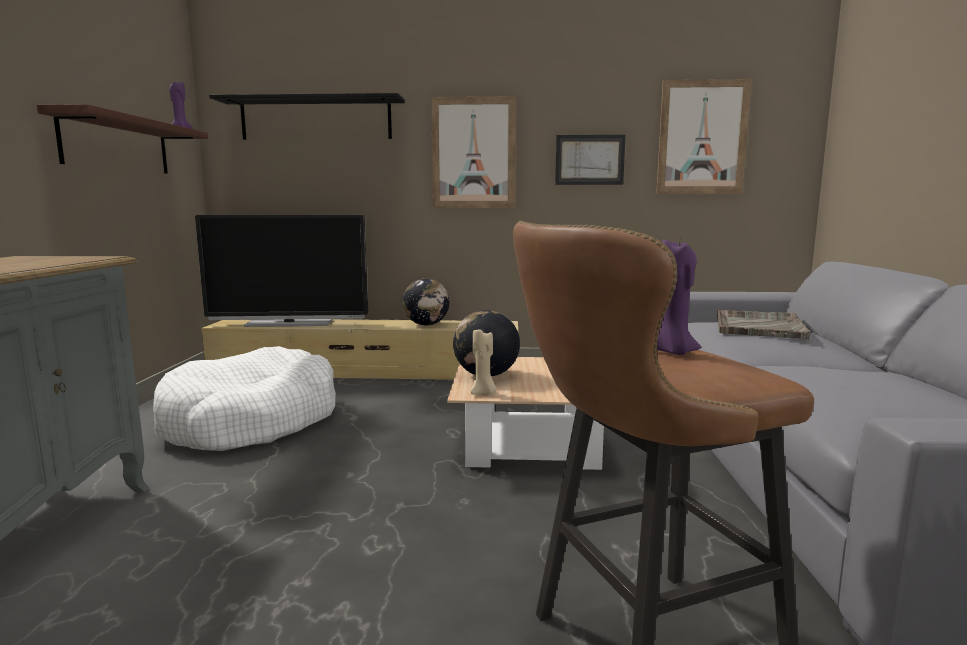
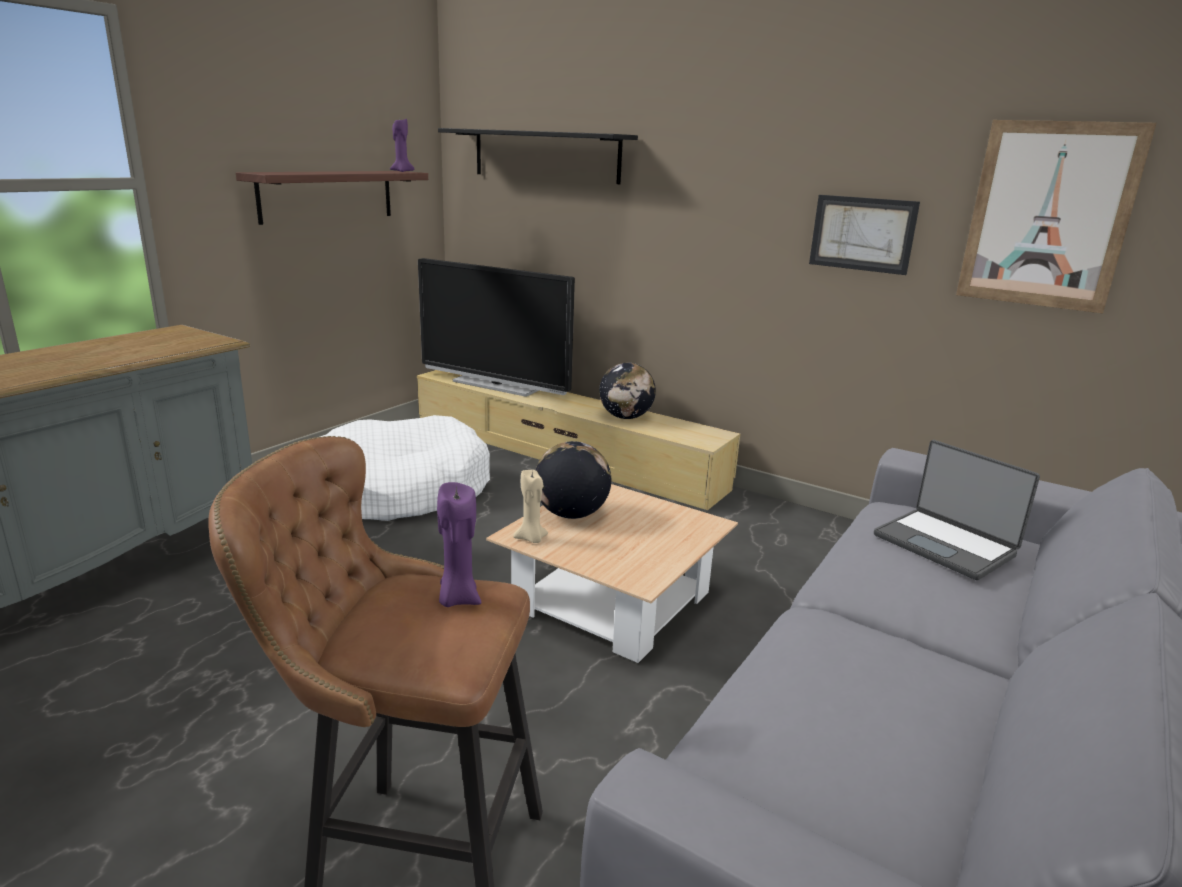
camera: 30 degrees right, 10 degrees up
(473, 153) = (711, 211): picture -> none
(758, 326) = (945, 544): grey tray -> laptop

